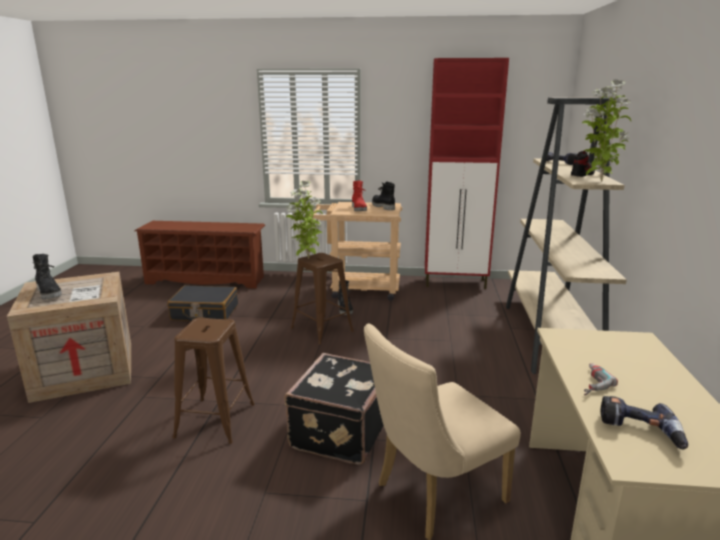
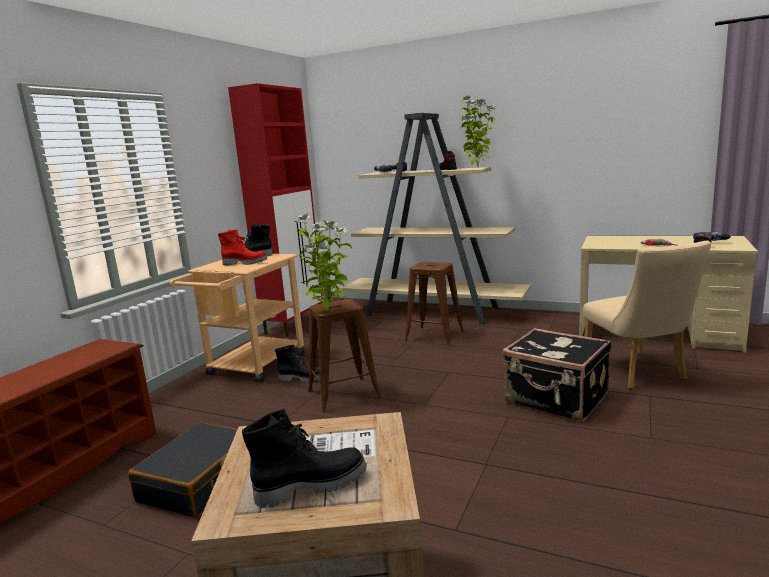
camera: 70 degrees left, 5 degrees down
(215, 420) = (527, 465): brown stool -> brown stool (434, 336)

